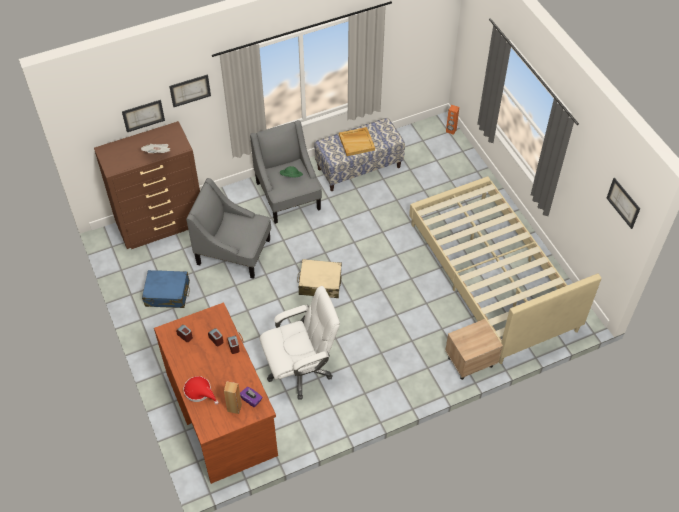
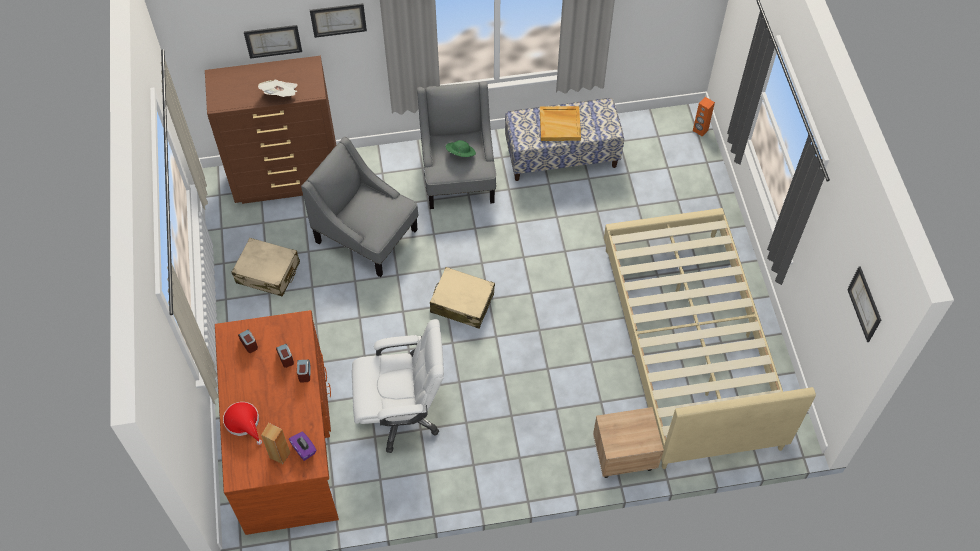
camera: 15 degrees right, 5 degrees up
(167, 294) = (268, 273): blue suitcase -> beige suitcase

